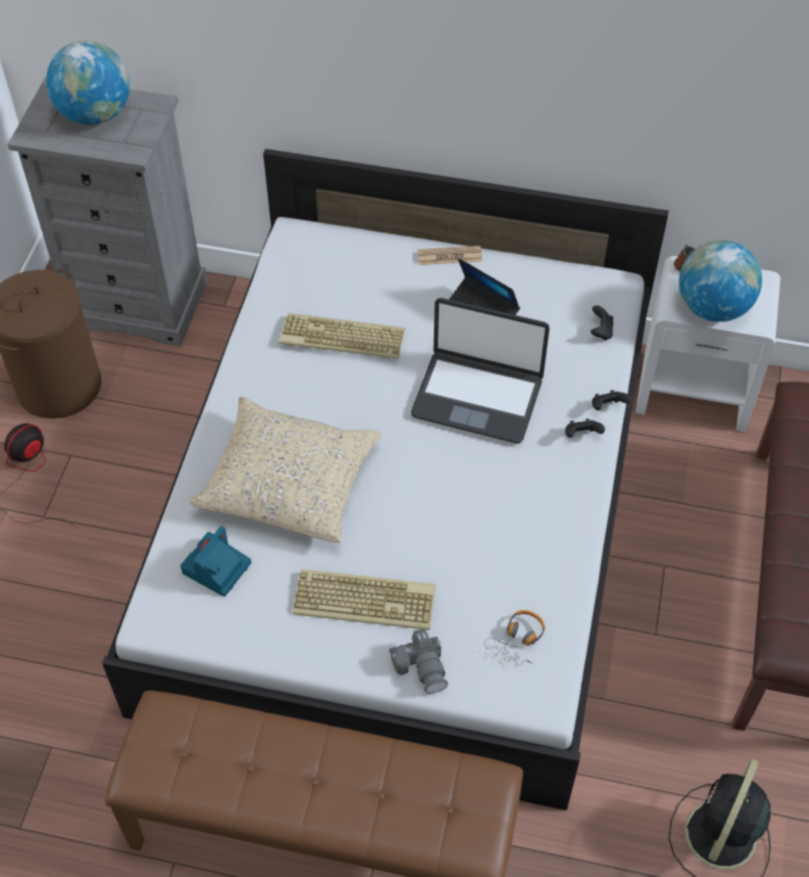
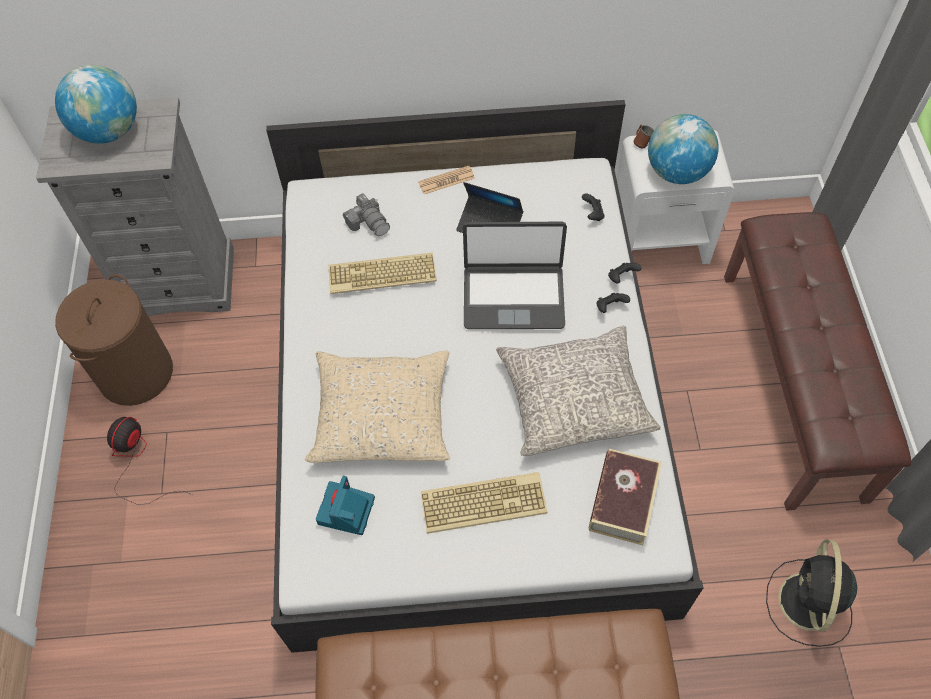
camera: 15 degrees left, 5 degrees up
(422, 667) = (552, 548): camera -> camera (369, 222)
(504, 521) = (574, 399): none -> grey pillow
(518, 640) = (623, 500): headphones -> book

